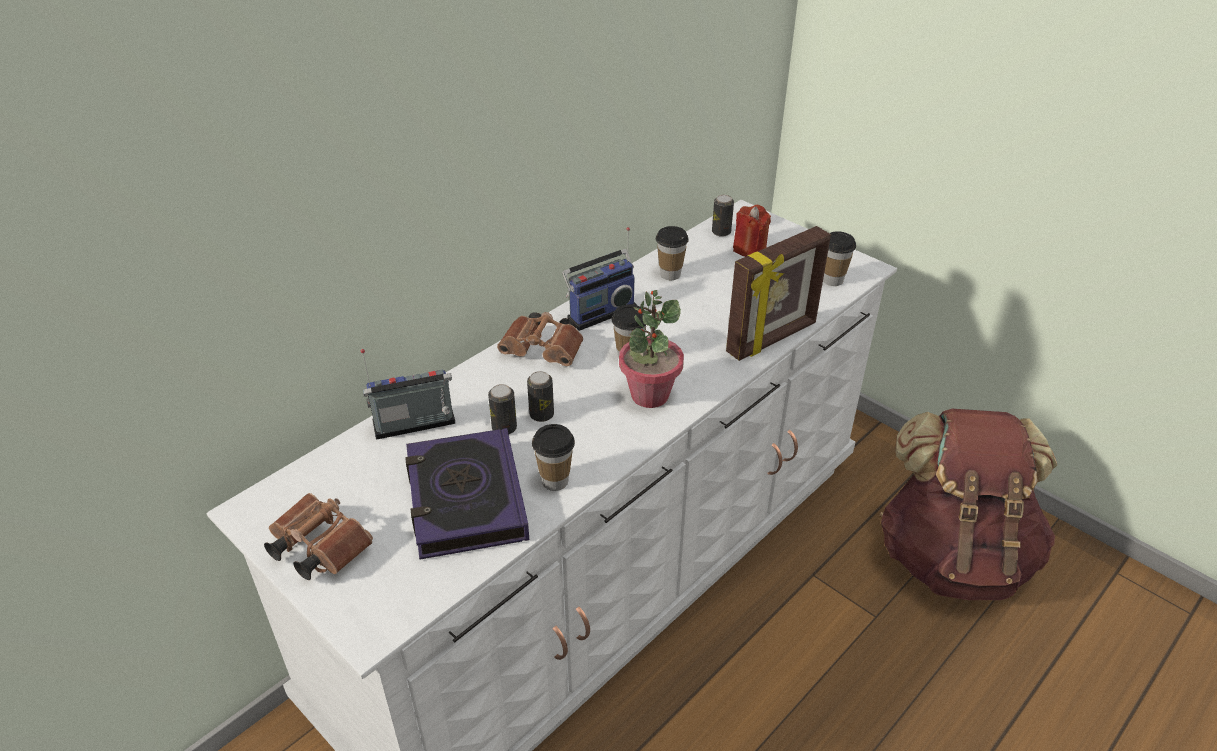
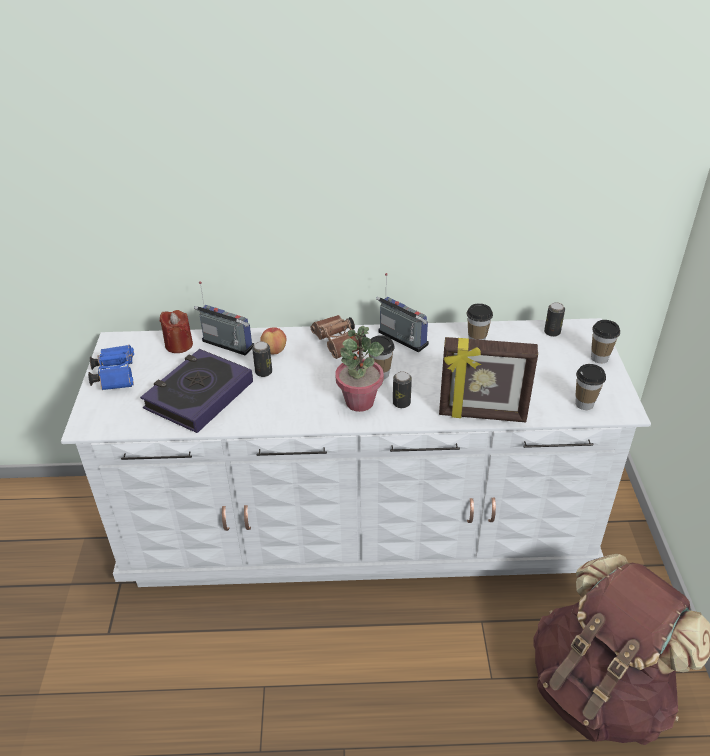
camera: 45 degrees right, 0 degrees up
(317, 548) = (116, 375): brown binoculars -> blue binoculars
(481, 398) = (274, 350): none -> apple
(541, 414) = (290, 377): can -> can (401, 403)
(555, 481) = (248, 414): cup -> cup (599, 358)
(599, 312) = (401, 340): radio -> radio turned 150 degrees counterclockwise
(749, 248) = (555, 352): red candle -> red candle (179, 345)

